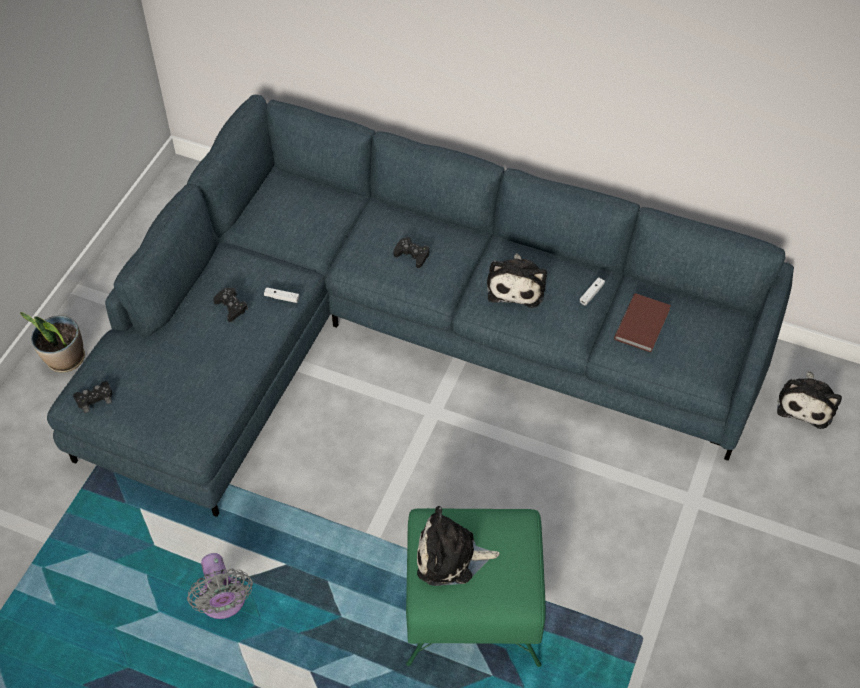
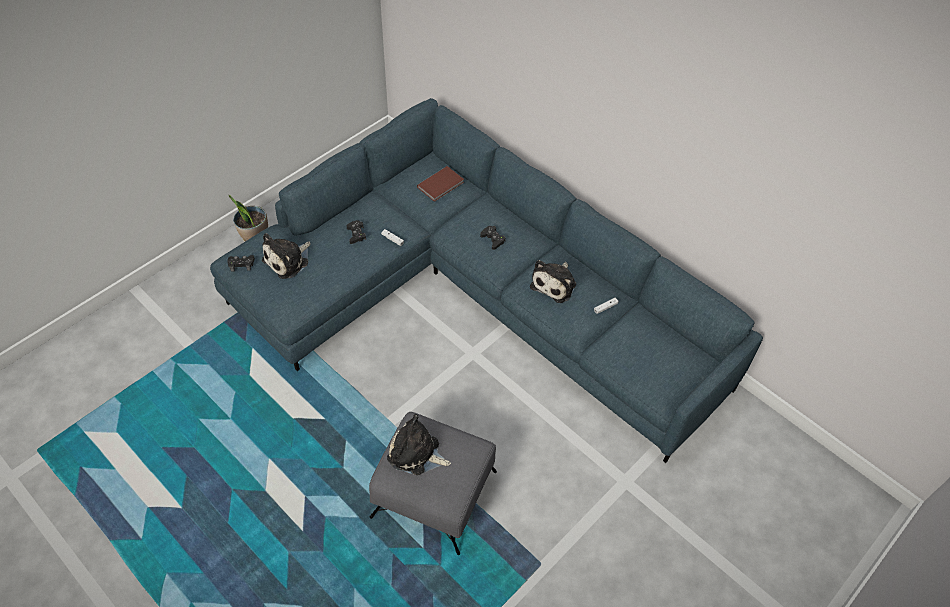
camera: 20 degrees right, 0 degrees up
(223, 603) = (273, 429): grey fan -> none
(474, 605) = (434, 494): green ottoman -> grey ottoman
(643, 324) = (632, 341): brown book -> brown book (441, 185)
(806, 403) = (745, 443): plush toy -> plush toy (288, 260)

